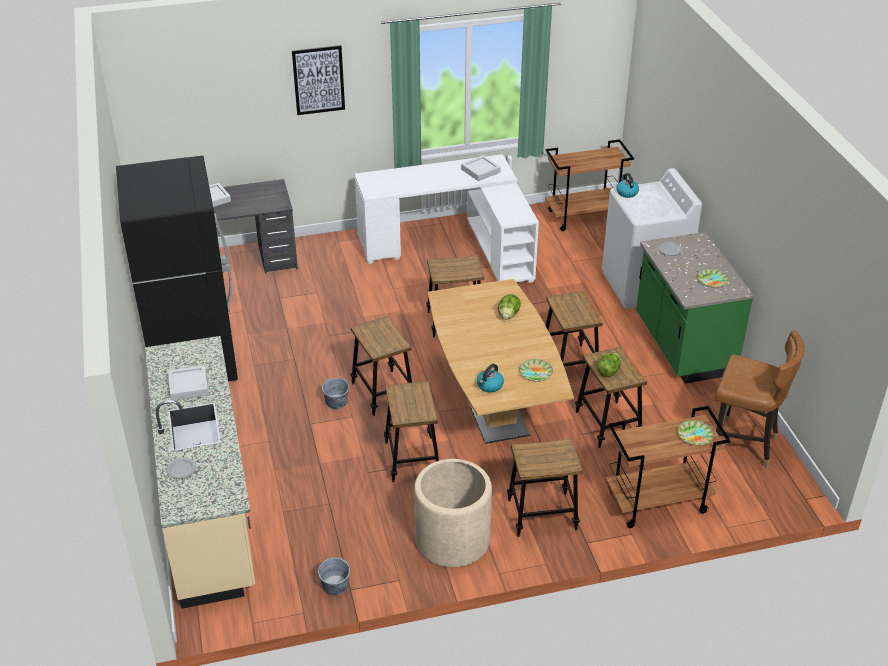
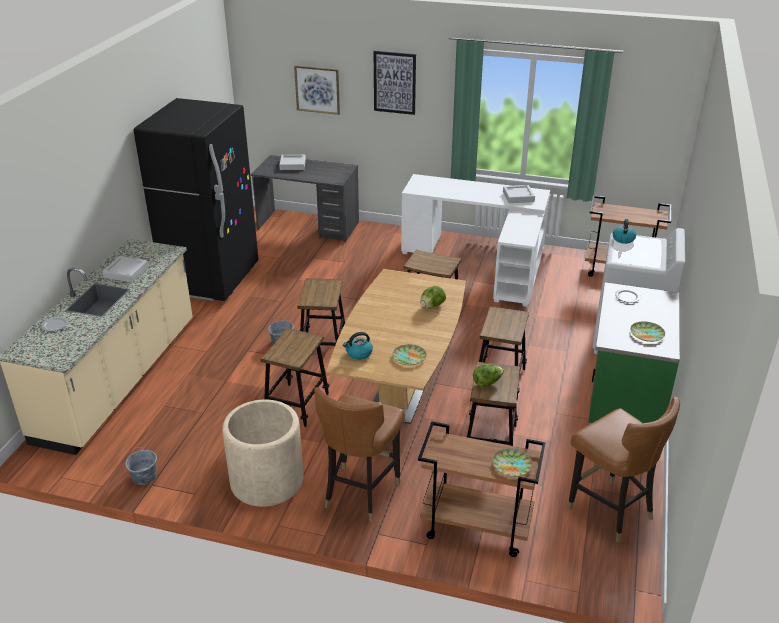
camera: 30 degrees right, 5 degrees down
(225, 106) = (317, 89): none -> picture
(542, 514) = (360, 492): stool -> brown chair

